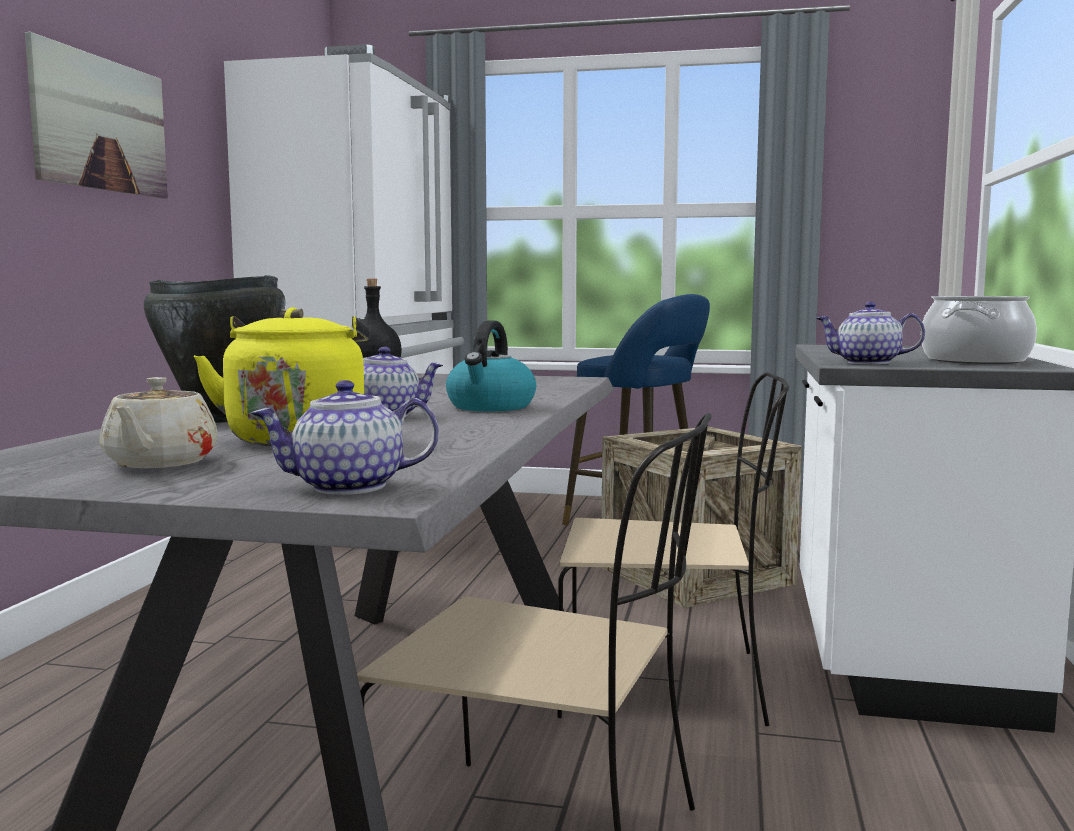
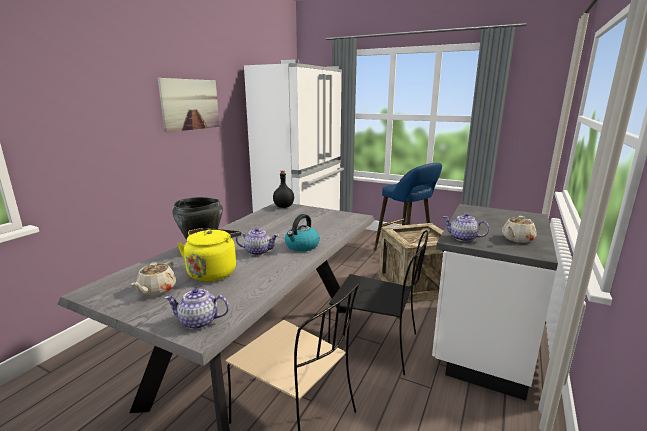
camera: 15 degrees right, 10 degrees up
(668, 684) = (376, 345): beige chair -> black chair
(974, 360) = (517, 239): cooking pot -> beige teapot

